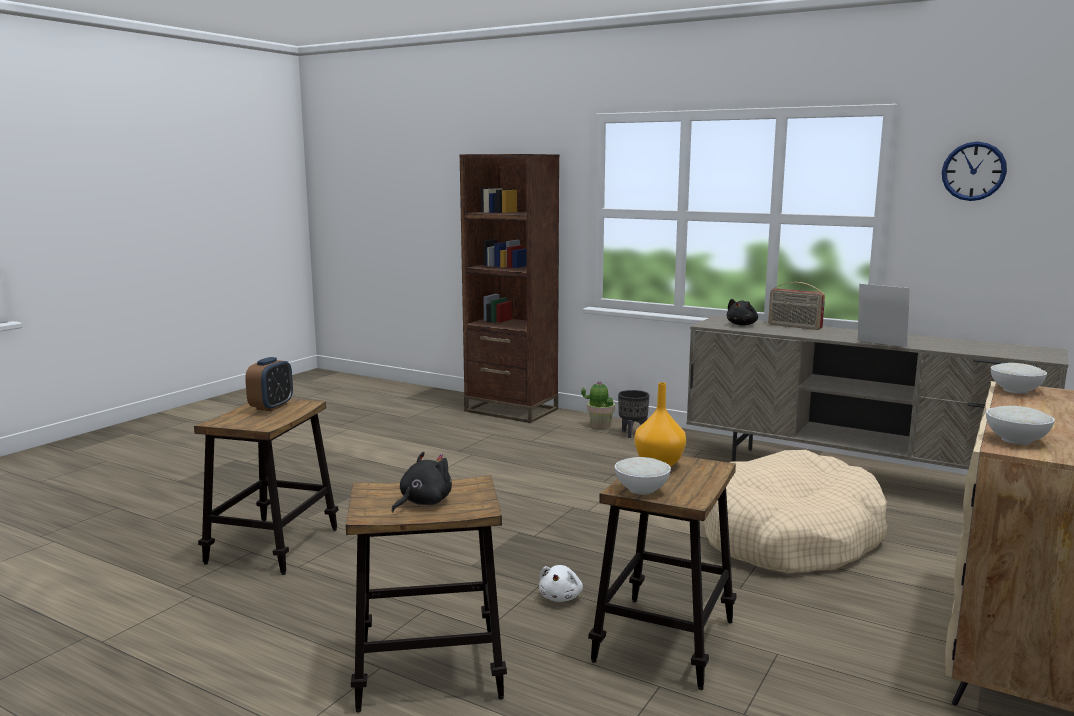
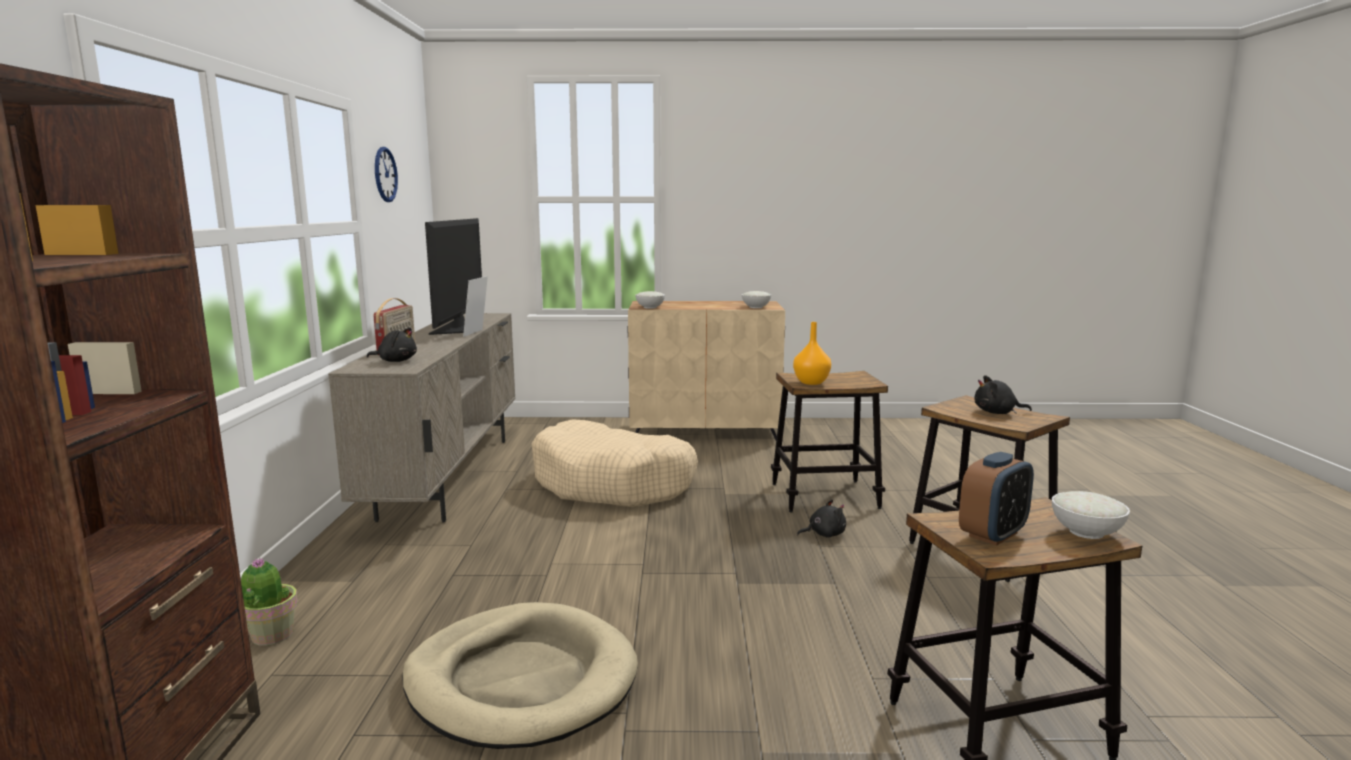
camera: 120 degrees left, 0 degrees up
(271, 407) = (993, 534): alarm clock -> alarm clock turned 150 degrees clockwise
(489, 461) = (521, 681): none -> beige dog bed
(561, 597) = (824, 534): white plush toy -> black plush toy
(633, 434) = (320, 599): black planter -> none
(642, 490) = (863, 380): white bowl -> white bowl (1085, 531)
(930, 343) = (458, 327): none -> television

